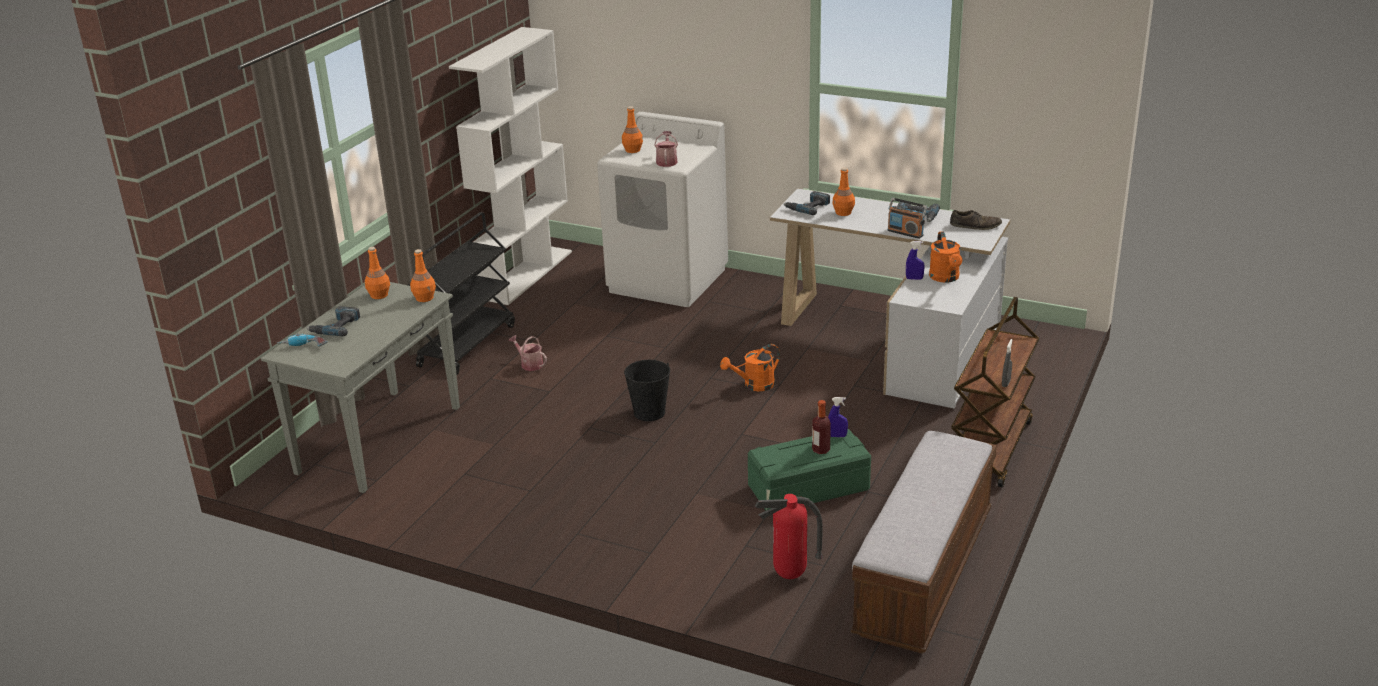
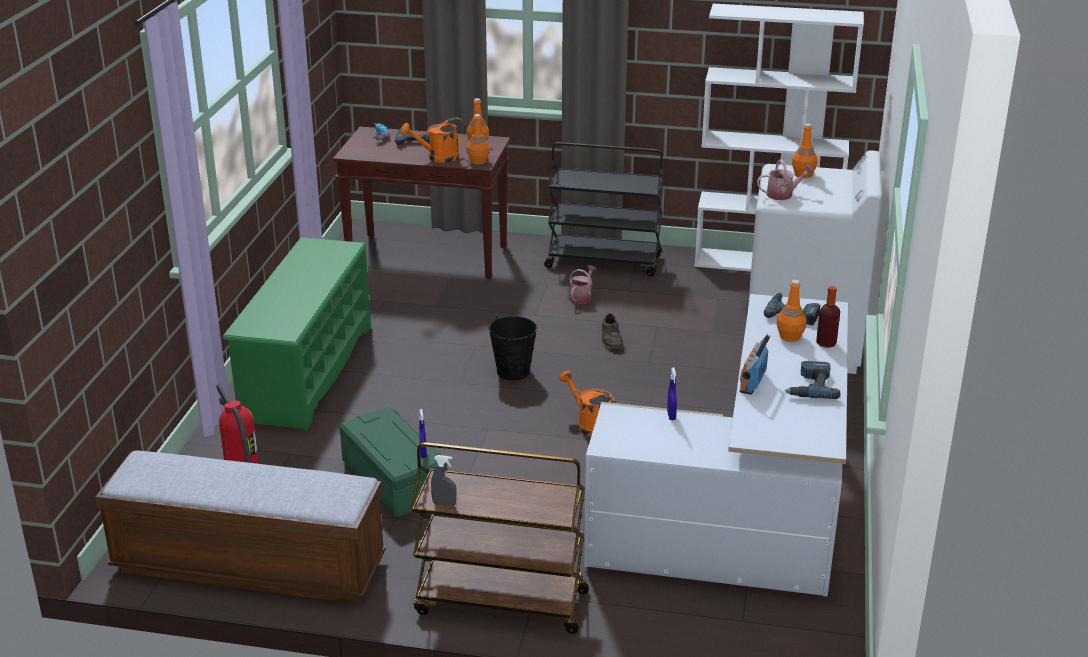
camera: 75 degrees right, 0 degrees up
(380, 439) = (429, 256): grey console table -> brown console table
(591, 530) = (307, 372): none -> green shoe rack
(821, 450) = (394, 446): bottle -> bottle (826, 343)
(945, 278) = (683, 438): orange watering can -> orange watering can (438, 158)
(975, 226) = (805, 432): brown shoe -> brown shoe (611, 339)

